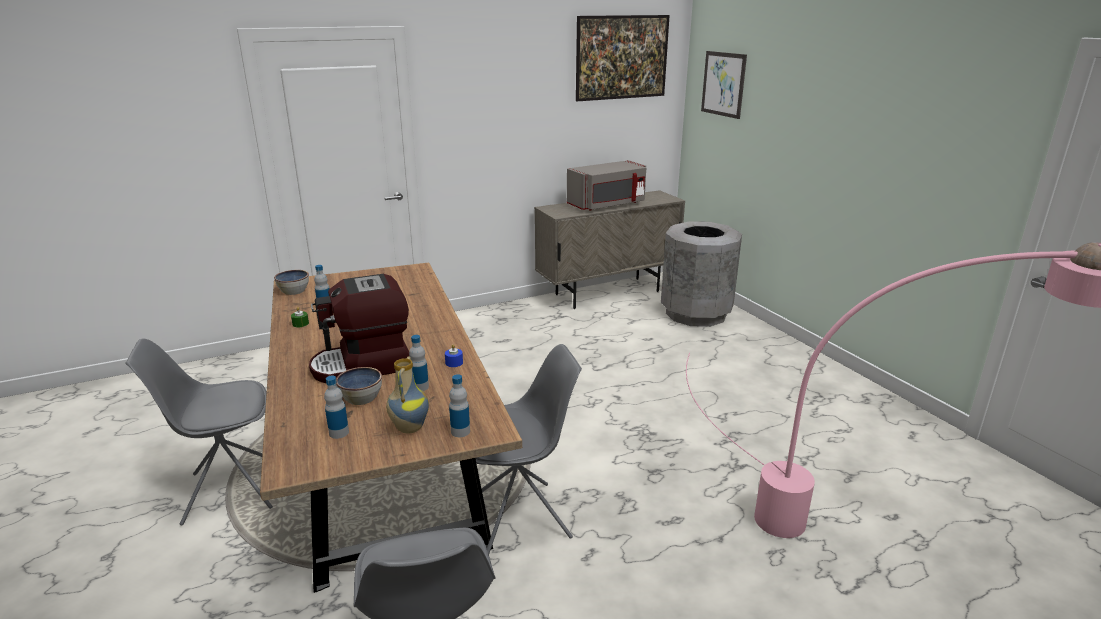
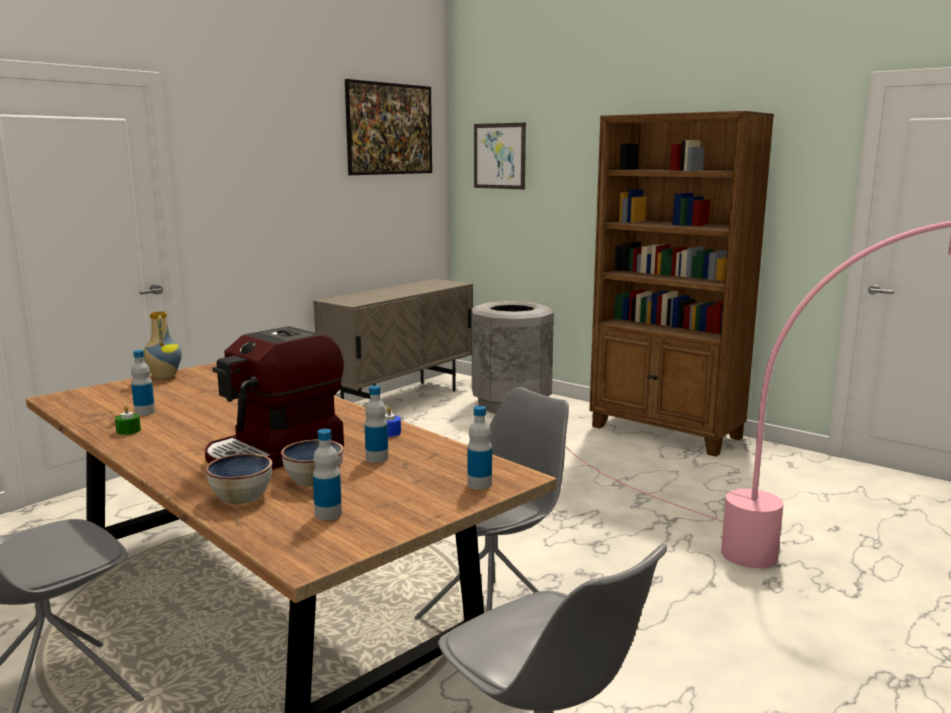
camera: 25 degrees left, 10 degrees down
(294, 291) = (75, 404): bowl -> bowl (242, 496)
(408, 428) = (413, 493): vase -> vase (163, 377)
(607, 204) = (396, 292): grey microwave -> none
(814, 372) = (666, 432): none -> brown bookcase

